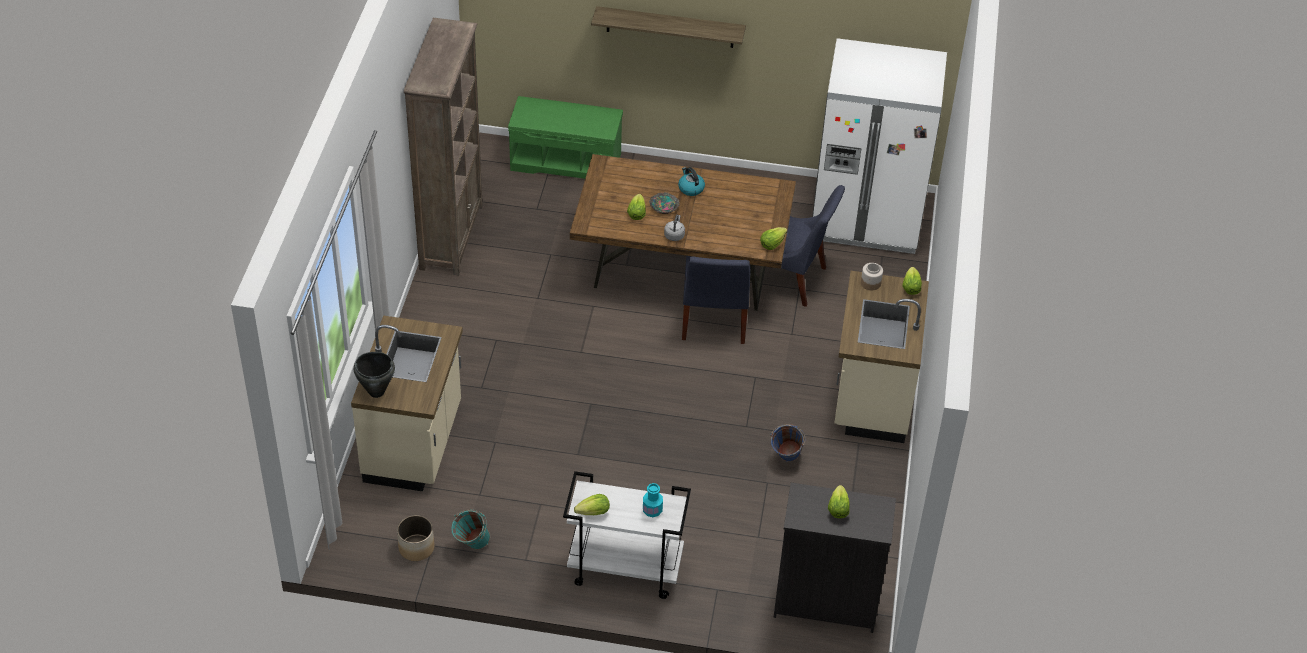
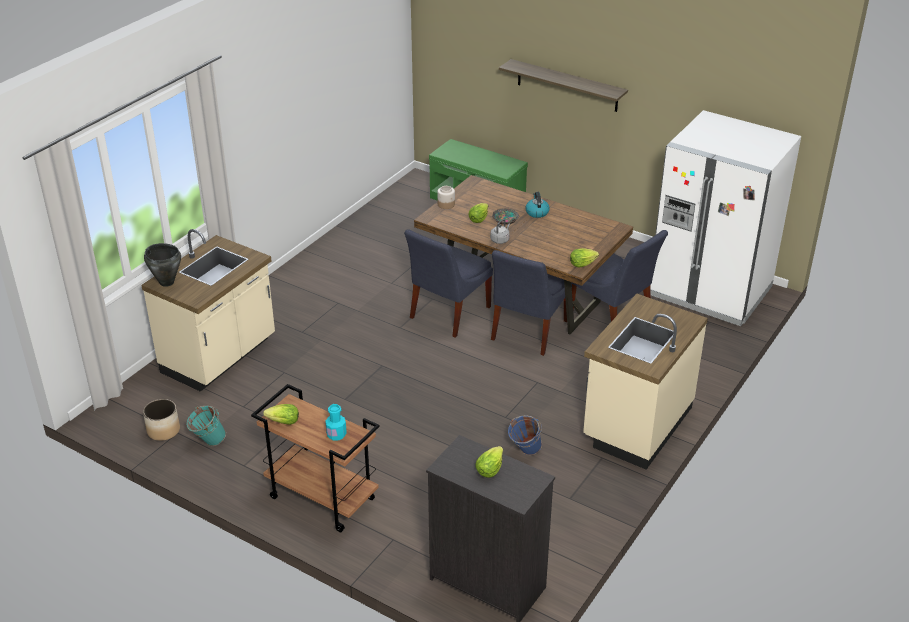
camera: 25 degrees right, 10 degrees down
(451, 236) = (354, 228): brown bookcase -> none
(620, 321) = (447, 314): none -> blue chair
(624, 570) = (321, 498): white cart -> brown cart
(871, 283) = (650, 306): jar -> jar (446, 204)
(910, 288) = (686, 318): lettuce -> none

